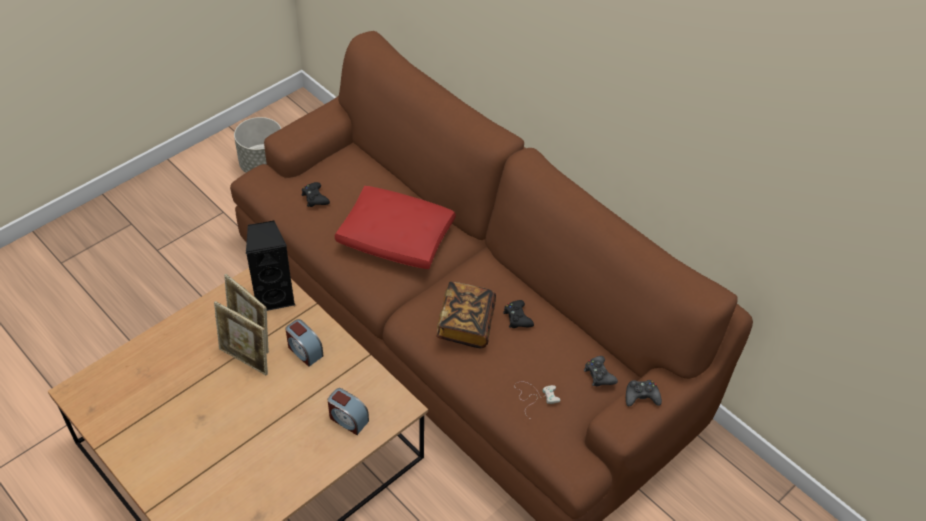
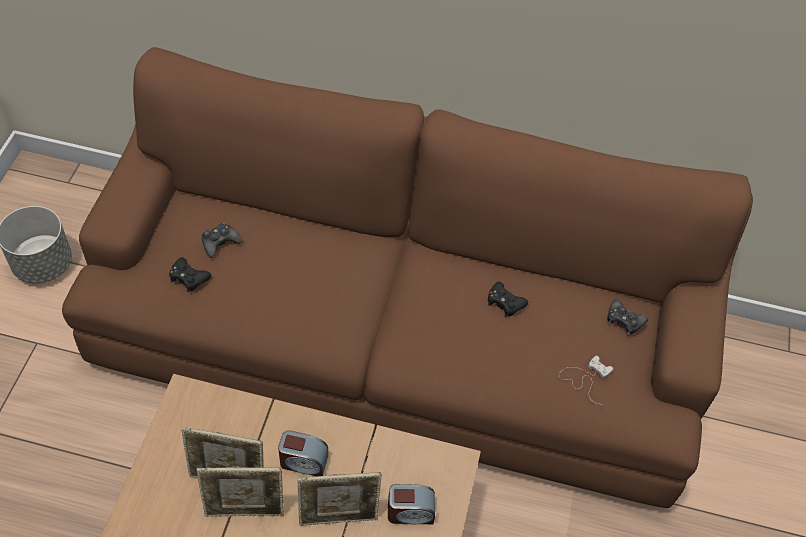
camera: 35 degrees left, 5 degrees up
(274, 296) = (219, 417): black speaker -> none
(299, 396) = (339, 518): none -> picture frame
(397, 238) = (315, 278): red pillow -> none
(466, 324) = (461, 337): book -> none
(641, 396) = (690, 322): black game controller -> black game controller (220, 243)

